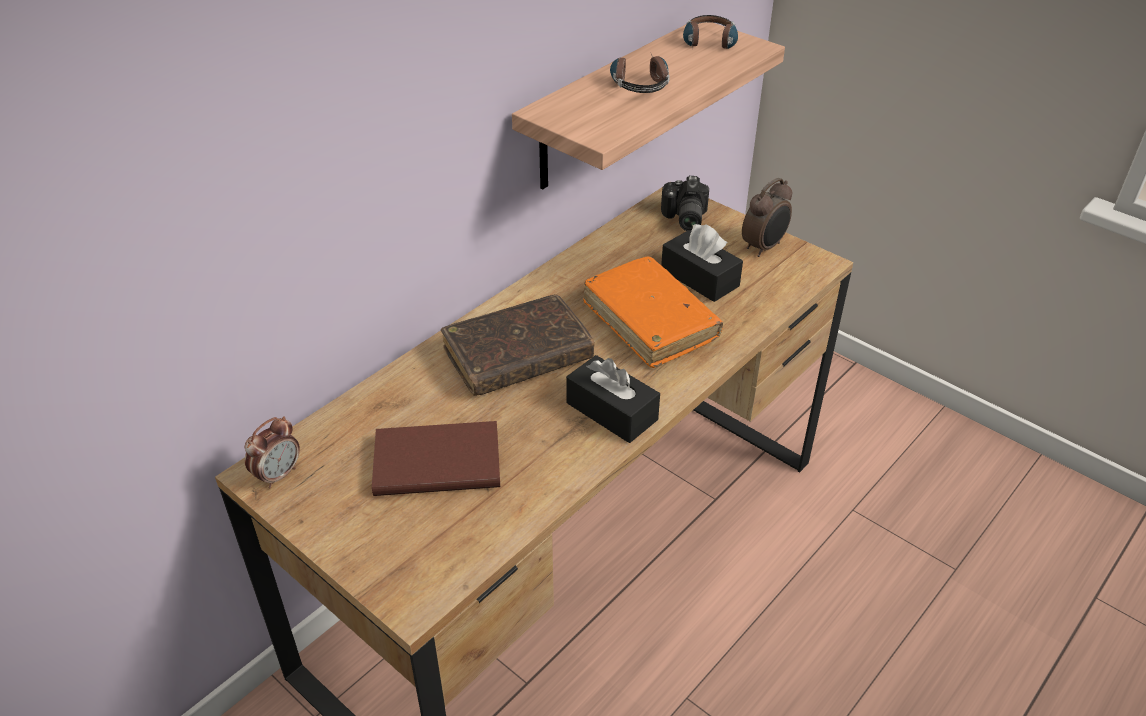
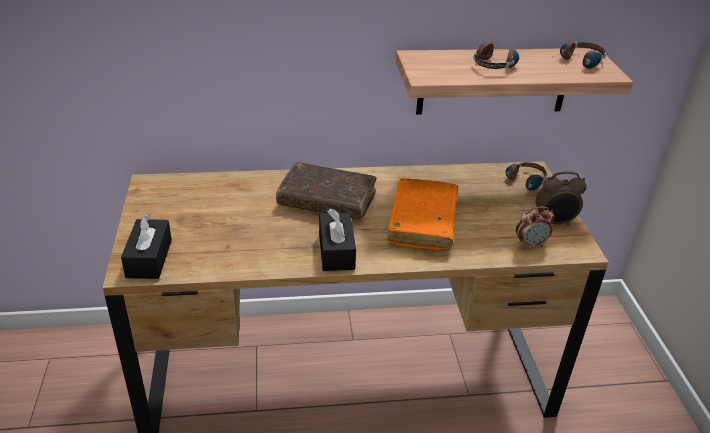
camera: 40 degrees right, 5 degrees down
(278, 475) = (154, 188): alarm clock -> alarm clock (530, 245)
(435, 460) = (222, 221): brown book -> none
(683, 218) = (522, 183): camera -> headphones
(699, 278) = (486, 217): black tissue box -> black tissue box (149, 258)

